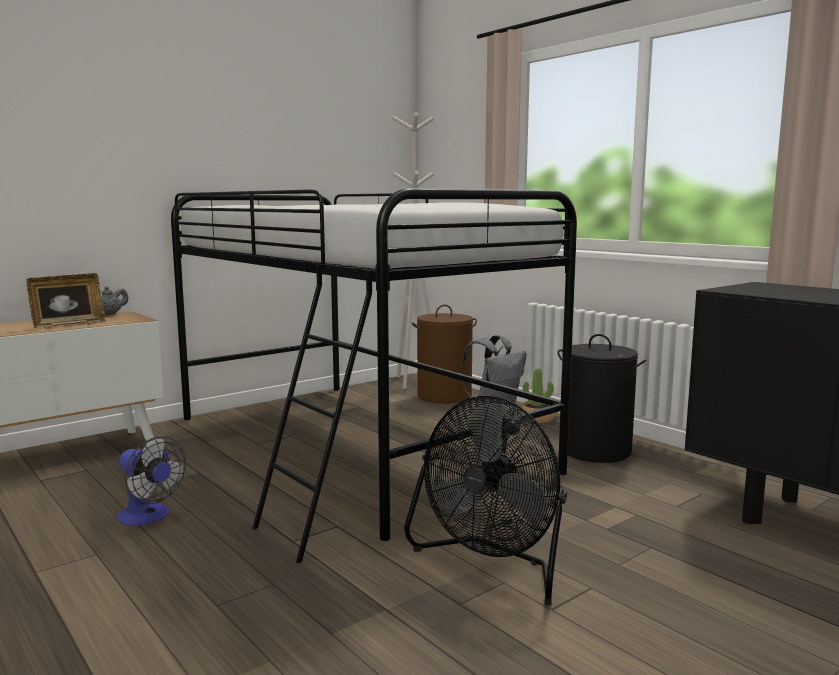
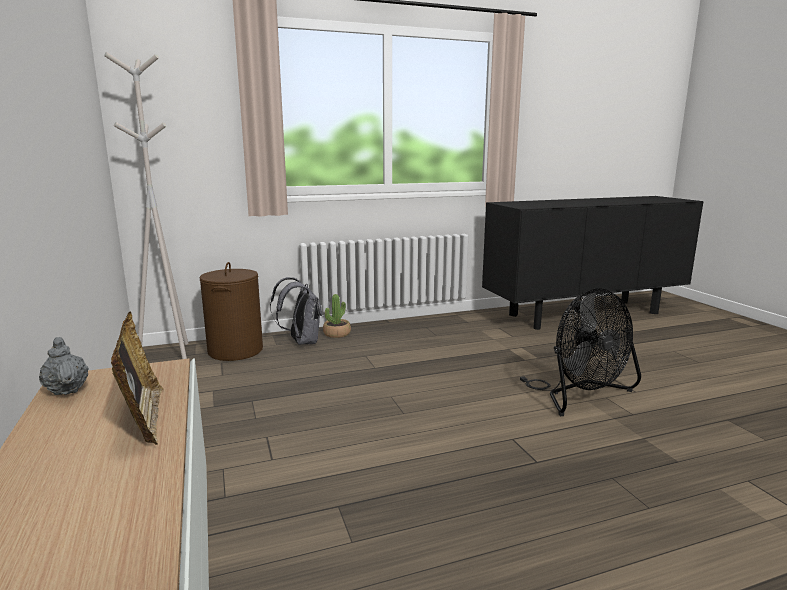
camera: 70 degrees left, 5 degrees up
(149, 517) = (457, 547): fan -> none
(353, 445) = (330, 408): black bed -> none
(596, 450) = (416, 333): black laundry basket -> none

